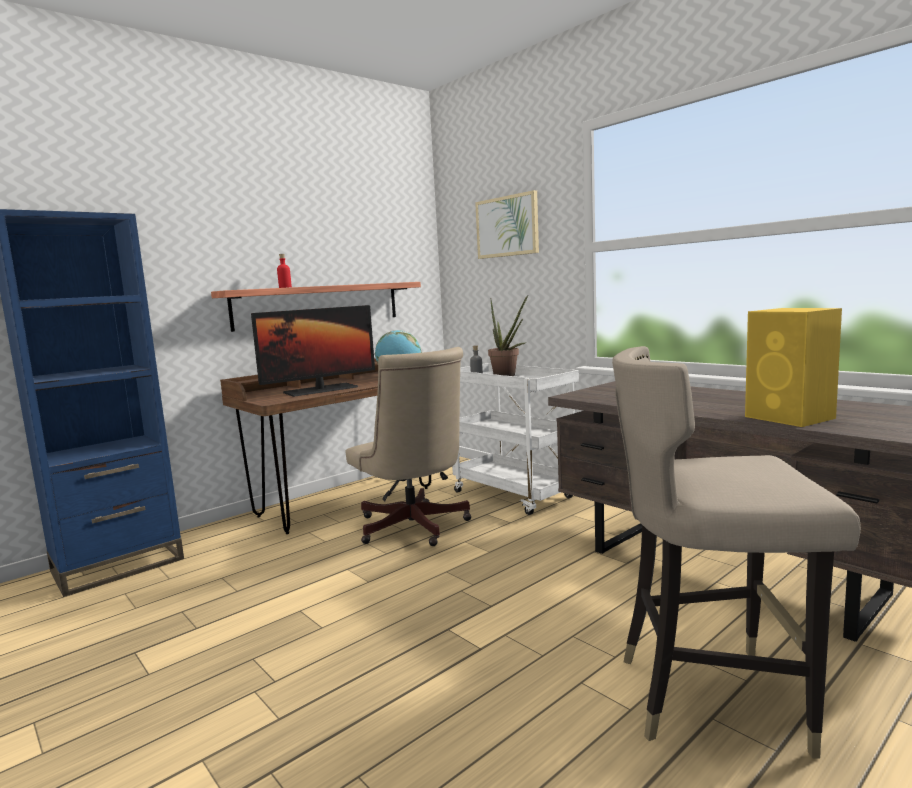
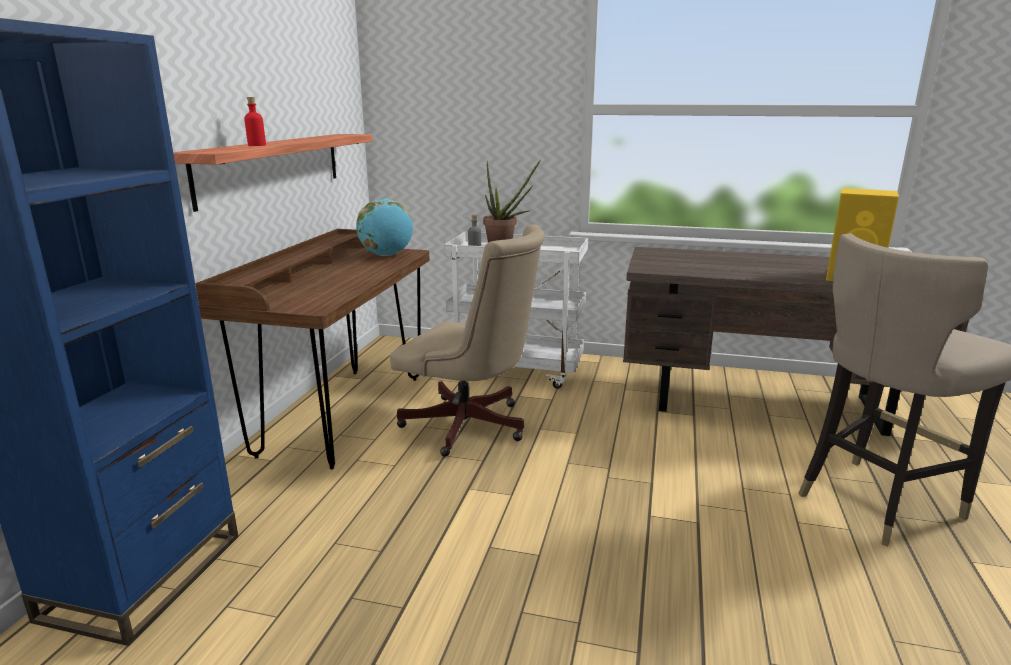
camera: 35 degrees left, 10 degrees up
(321, 390) = (336, 283): monitor -> none
(507, 226) = (477, 74): picture -> none

